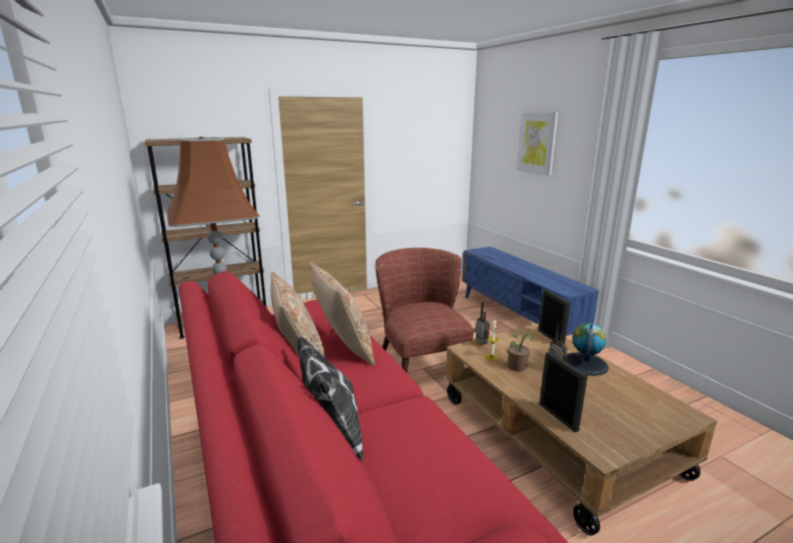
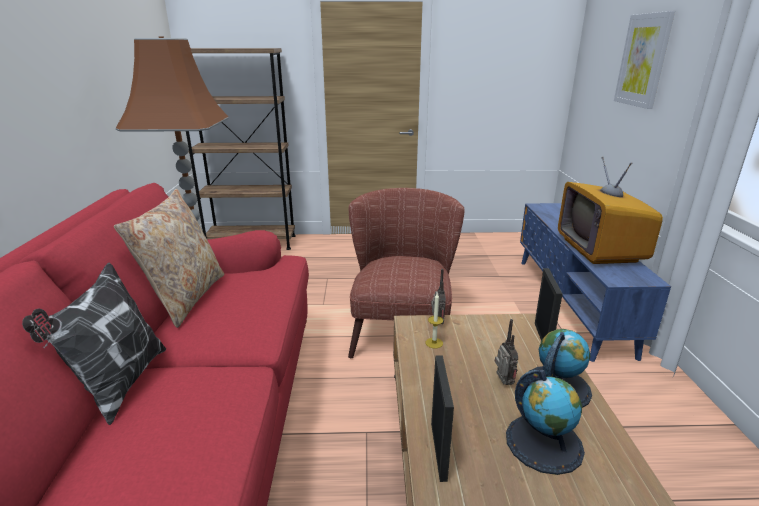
camera: 25 degrees right, 5 degrees up
(343, 348) = (244, 290): beige pillow -> none
(517, 368) = (452, 366): potted plant -> none
(541, 275) = (599, 250): none -> television
(606, 395) = (544, 443): none -> globe

